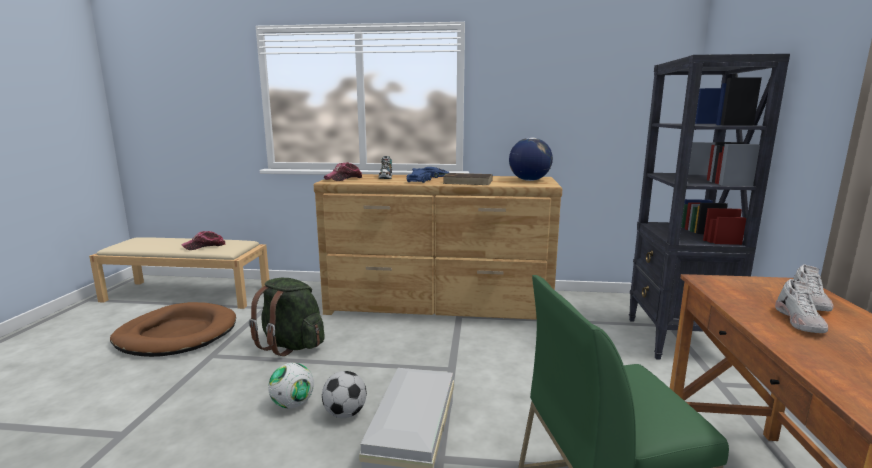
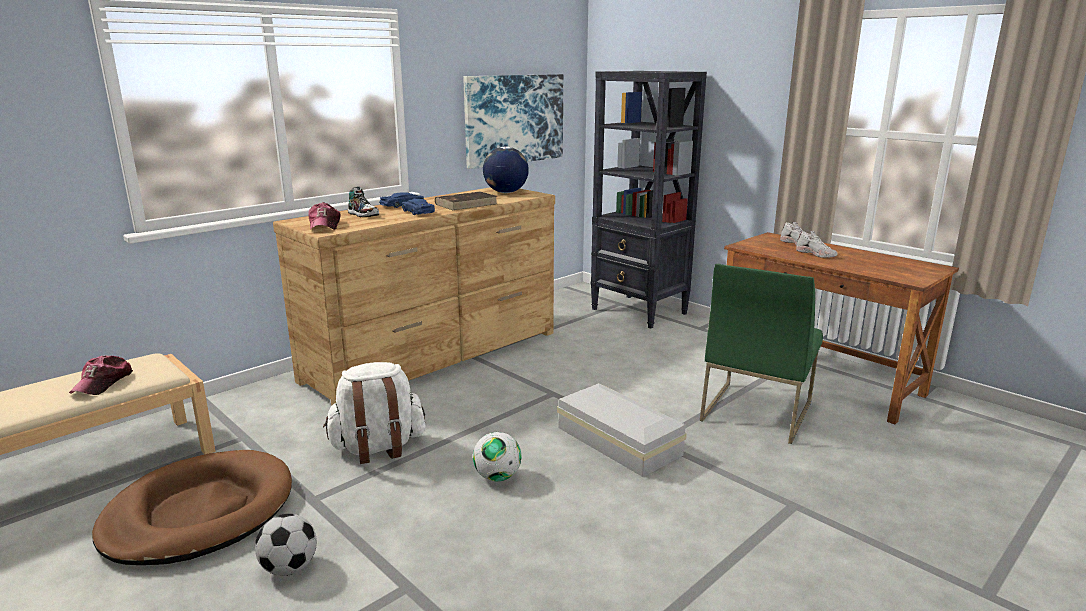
camera: 50 degrees left, 5 degrees up
(291, 345) = (378, 448): green backpack -> white backpack
(344, 414) = (549, 458): football -> football (289, 568)
(587, 118) = (514, 119): none -> picture

